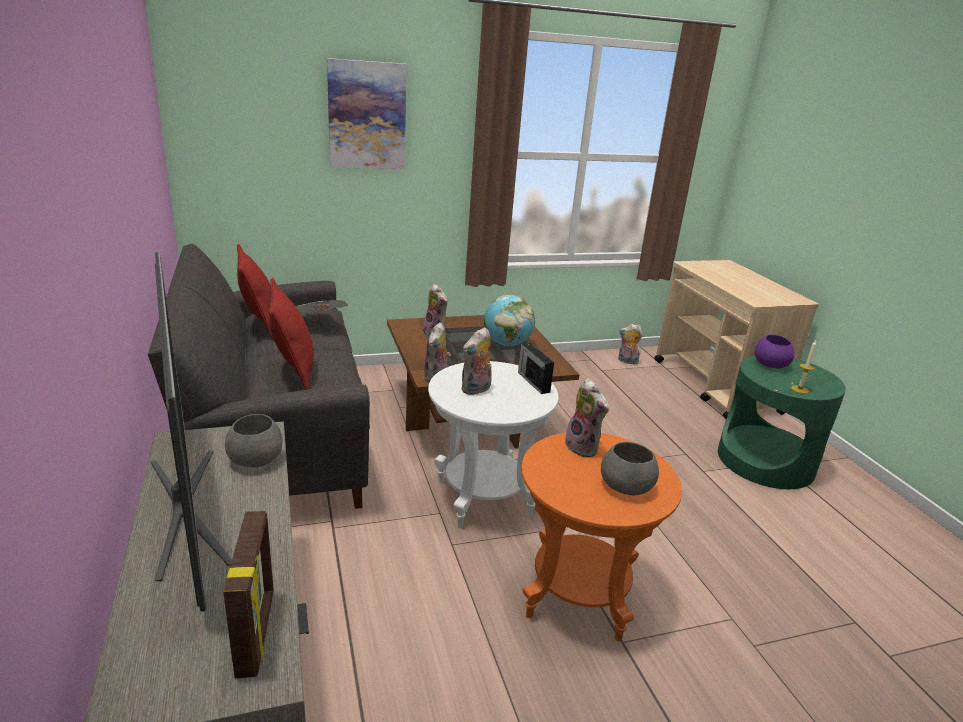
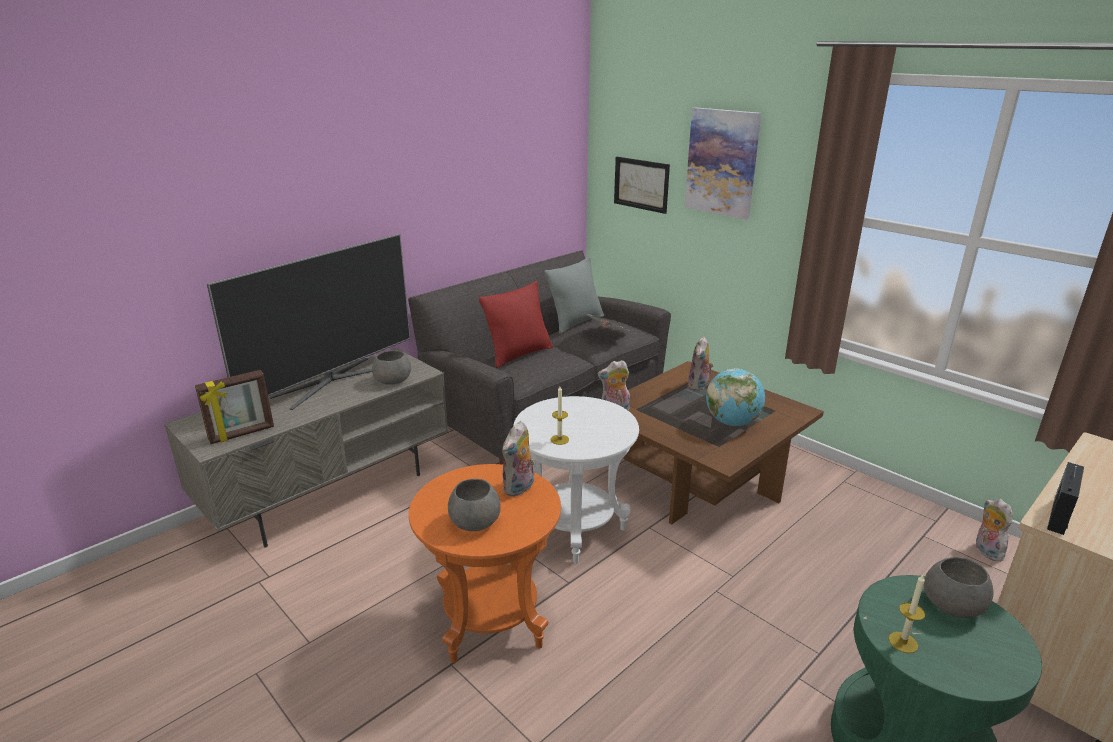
camera: 65 degrees right, 0 degrees up
(260, 150) = (641, 184): none -> picture
(260, 324) = (575, 322): red pillow -> grey pillow
(476, 390) = (564, 418): plush toy -> none
(513, 404) = (559, 439): none -> candle
(533, 381) = (613, 438): radio -> radio (1059, 515)
(770, 364) = (953, 604): purple bowl -> grey bowl

